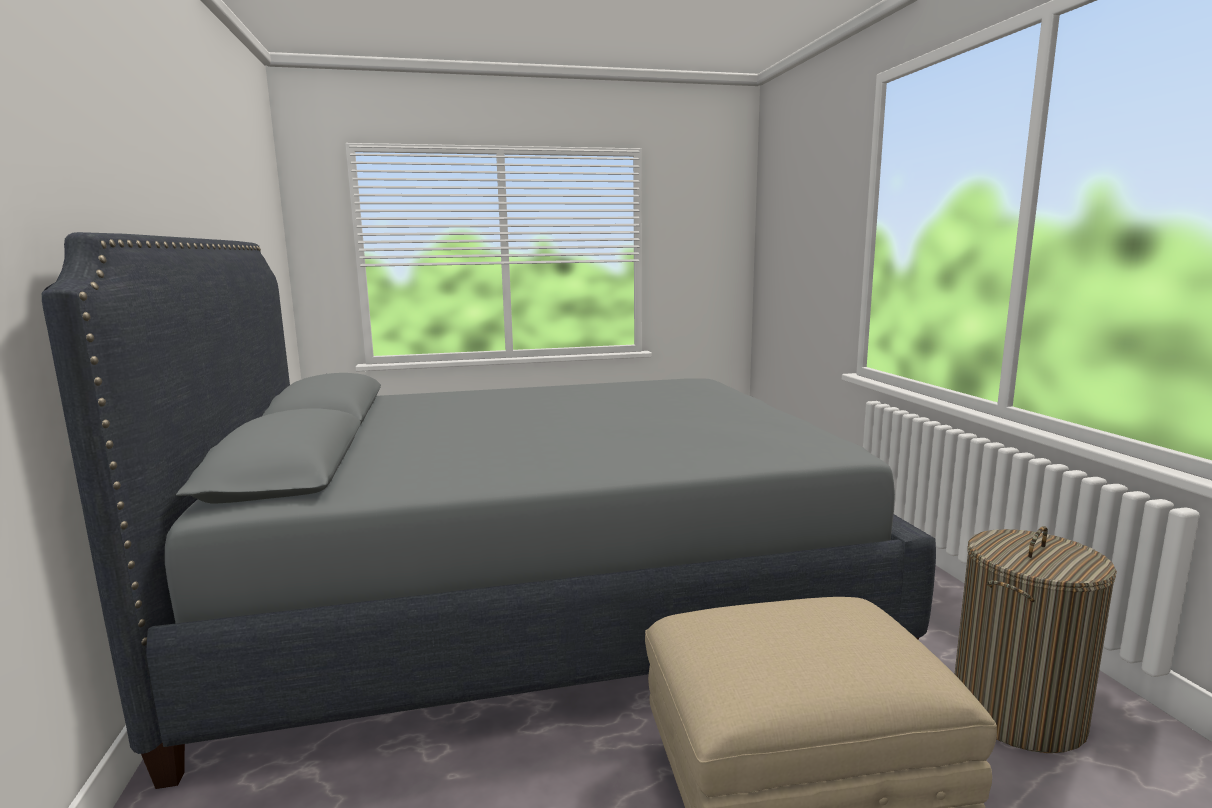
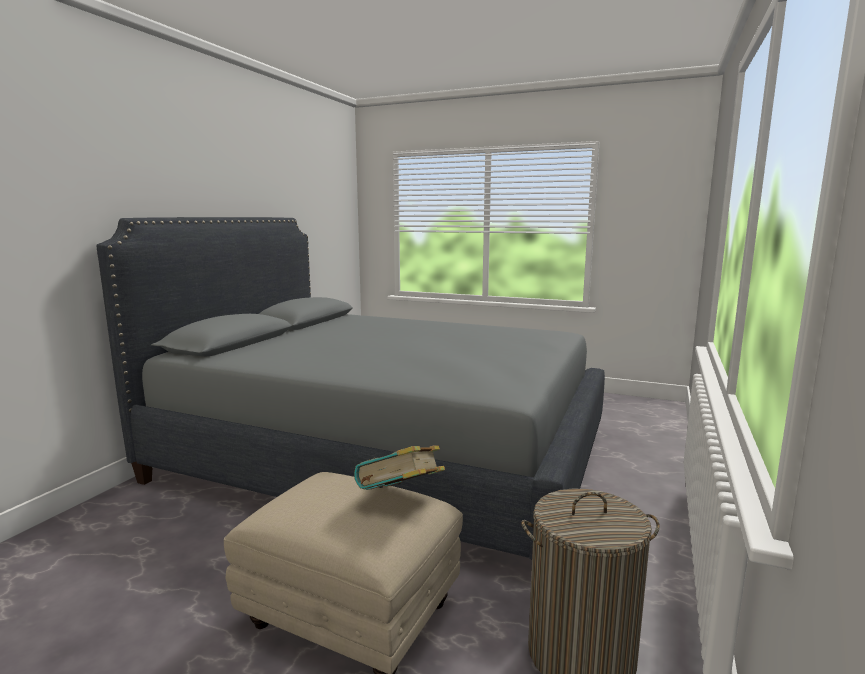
camera: 35 degrees right, 0 degrees up
(841, 608) = (401, 499): none -> book

